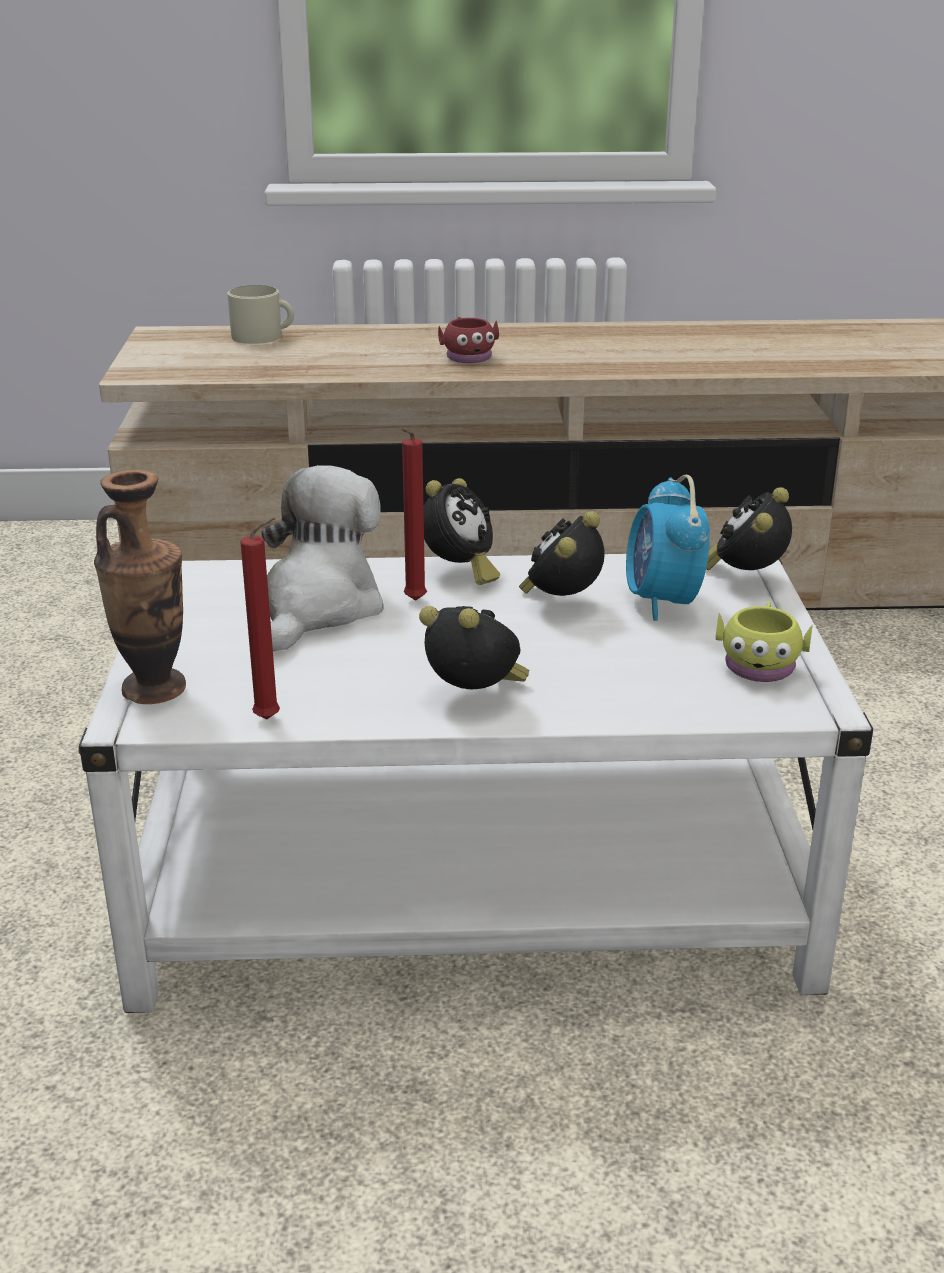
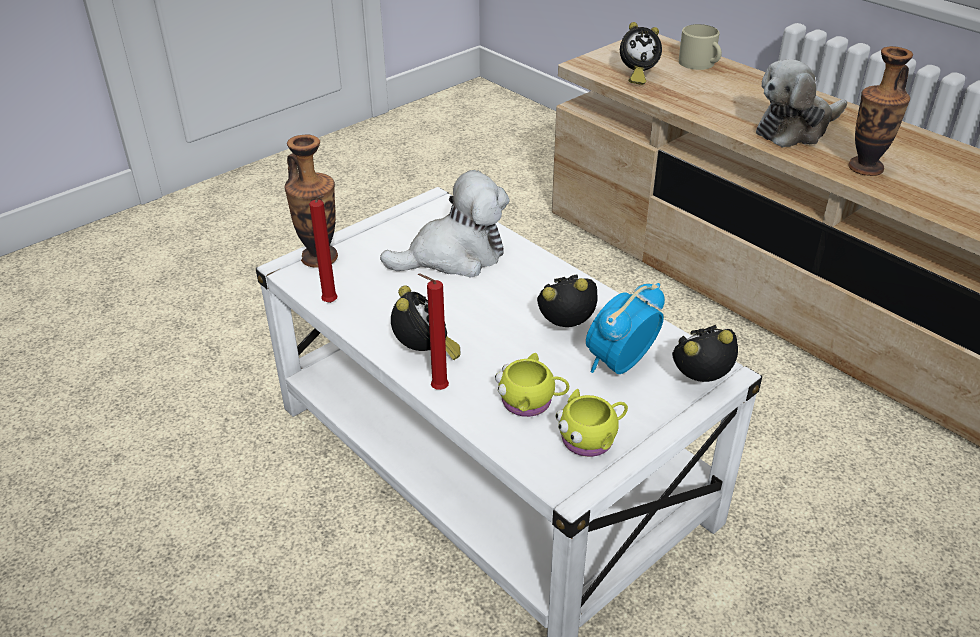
camera: 50 degrees right, 10 degrees up
(413, 602) = (499, 280): red candle -> red candle (437, 389)
(459, 572) = (553, 276): alarm clock -> alarm clock (636, 76)
(467, 356) = (795, 129): red mug -> plush toy
(582, 362) = (865, 168): none -> vase
(656, 671) = (531, 402): none -> yellow mug

